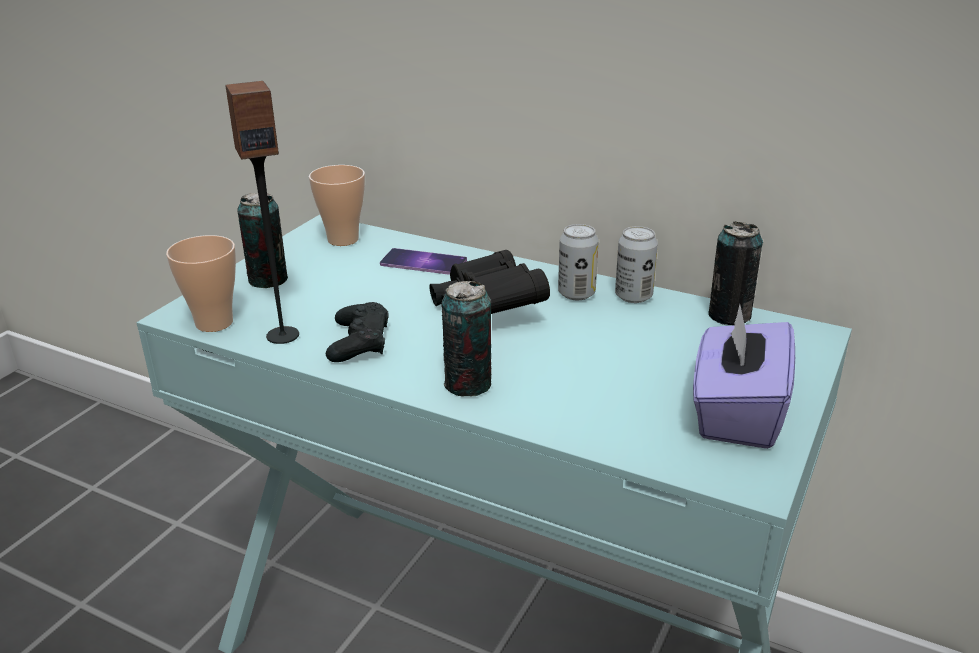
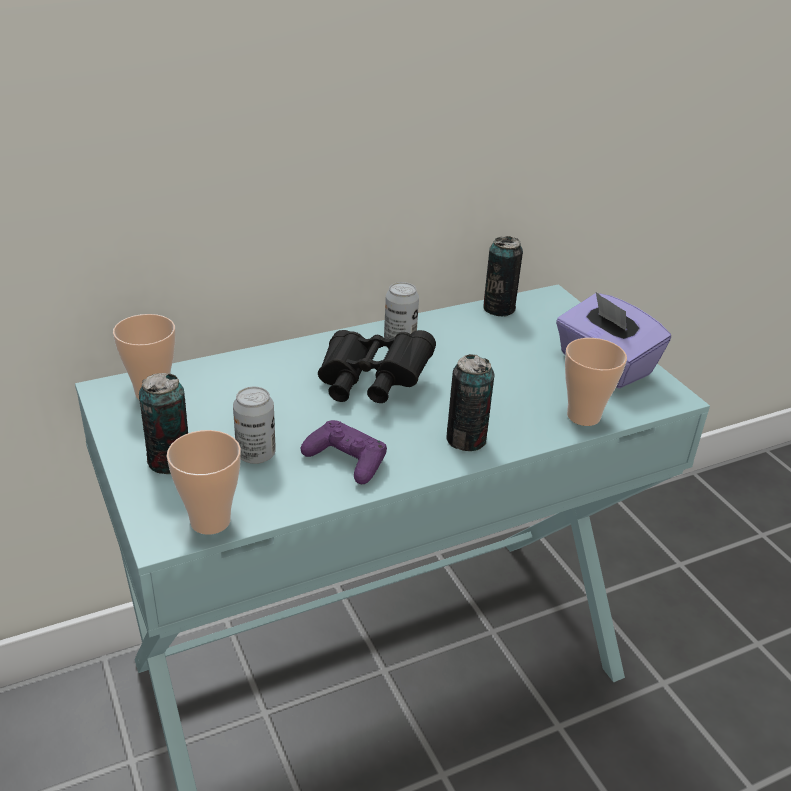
camera: 55 degrees left, 5 degrees up
(282, 335) = (284, 492): speaker -> none
(359, 342) = (346, 459): black game controller -> purple game controller
(423, 262) = (257, 375): phone -> none
(611, 435) = (583, 416): none -> cup
(633, 296) = (432, 324): can -> can (256, 454)

